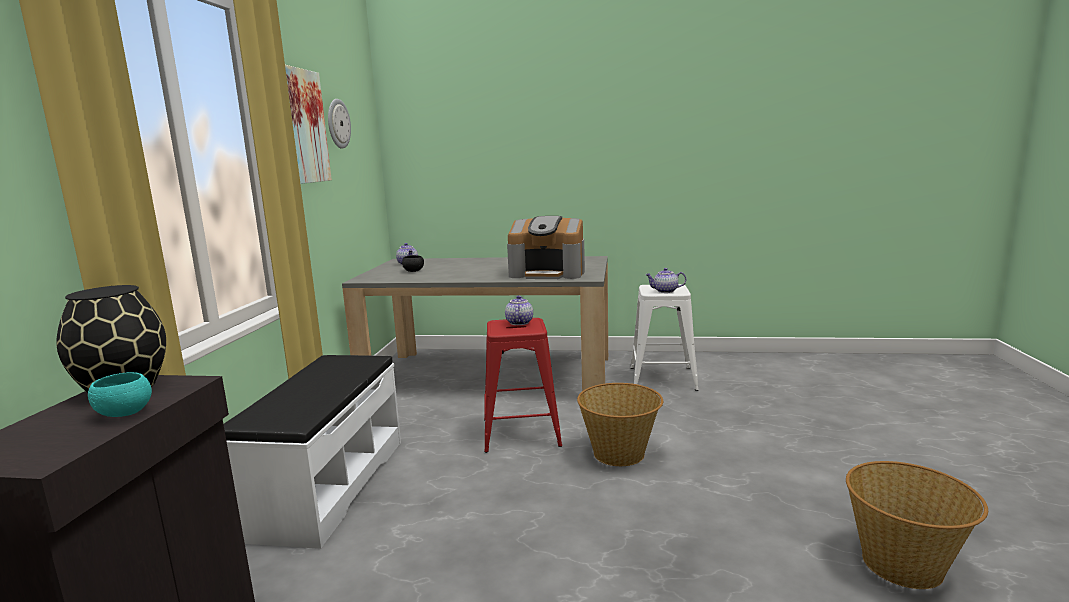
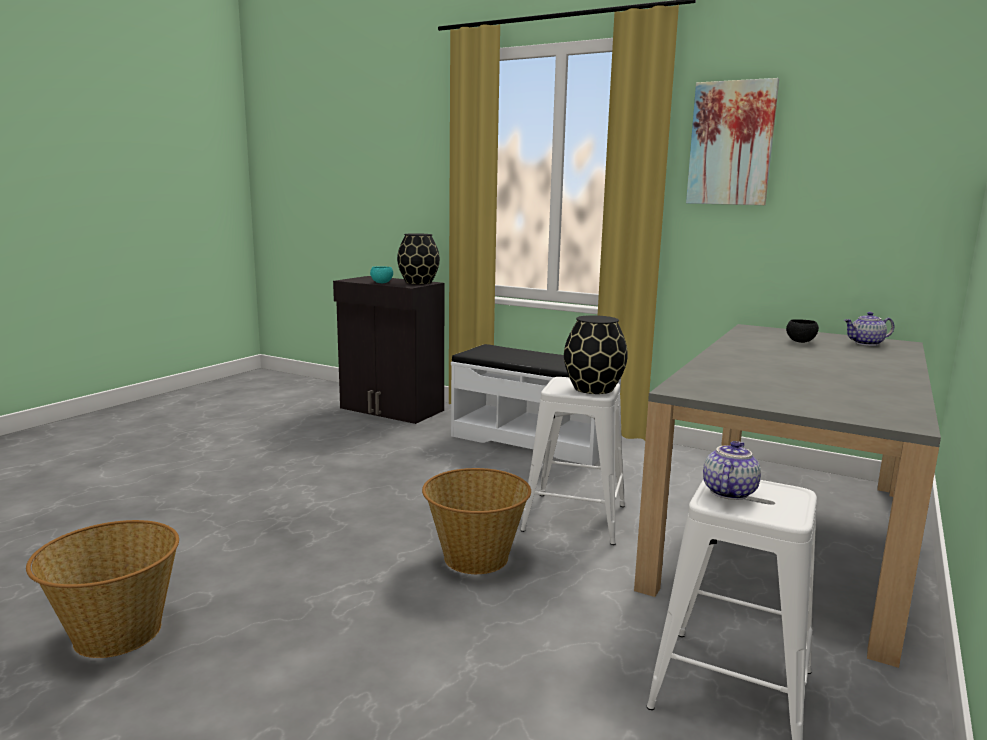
camera: 110 degrees right, 0 degrees up
(338, 123) = (826, 135): wall clock -> none
(518, 322) = (593, 388): teapot -> black vase
(521, 432) = (574, 518): red stool -> white stool
(548, 273) = (739, 380): coffee machine -> none

